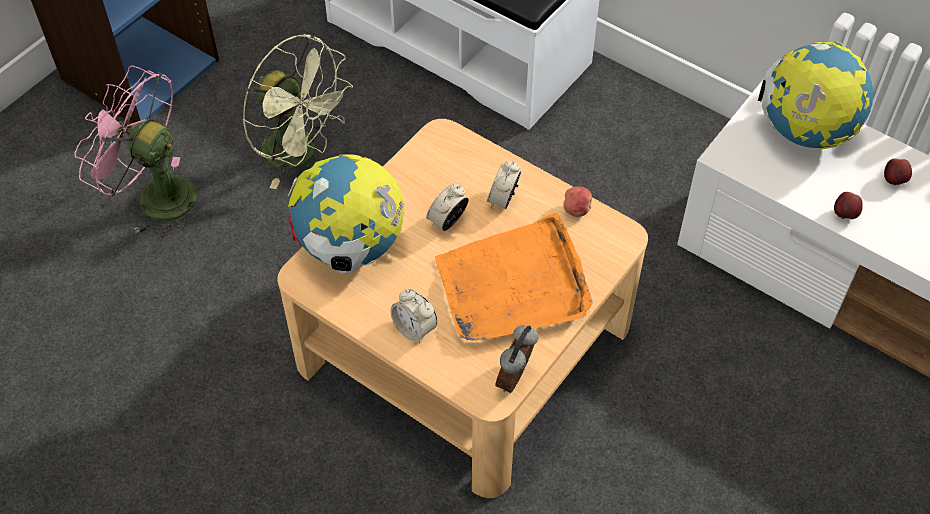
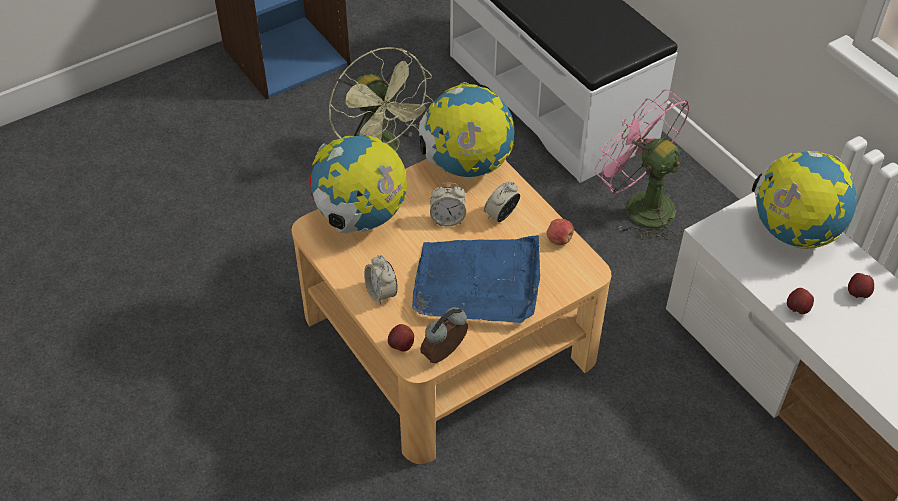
camera: 20 degrees right, 5 degrees down
(155, 196) = (255, 154): pink fan -> pink fan (639, 205)
(440, 152) = (466, 165): none -> globe
(447, 221) = (447, 219): alarm clock -> alarm clock turned 150 degrees counterclockwise
(464, 383) = (401, 346): none -> apple
(513, 285) = (478, 283): orange tray -> blue tray

